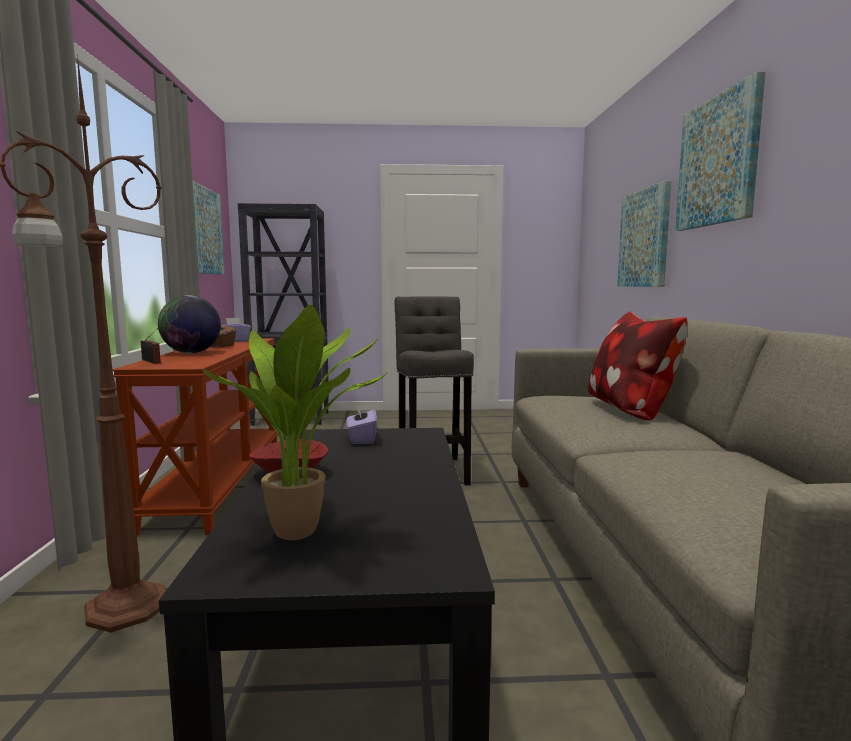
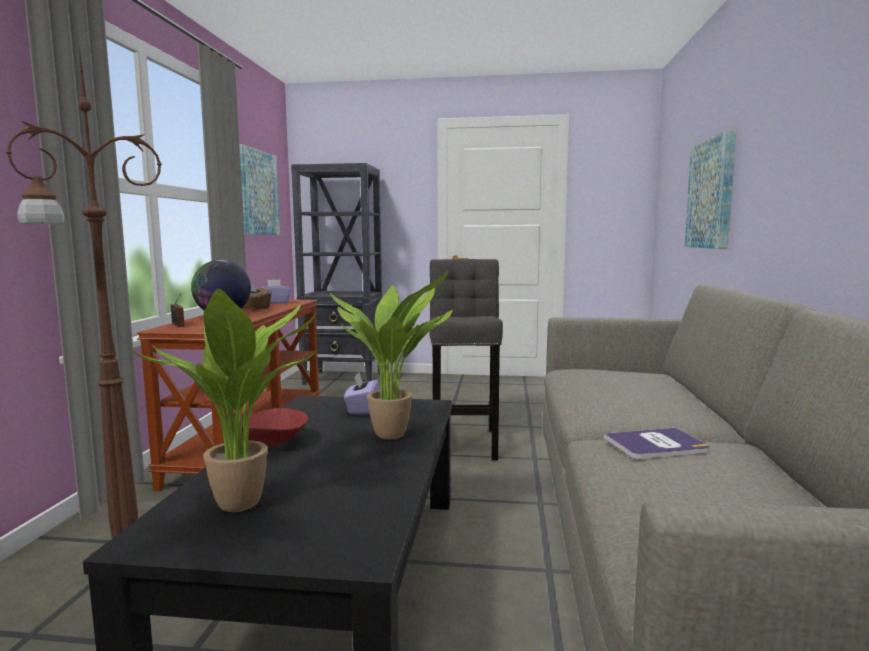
camera: 10 degrees right, 0 degrees up
(408, 459) = (394, 434): none -> potted plant
(631, 410) = (659, 390): pillow -> none
(663, 454) = (656, 445): none -> book
(718, 161) = (779, 108): picture -> none

